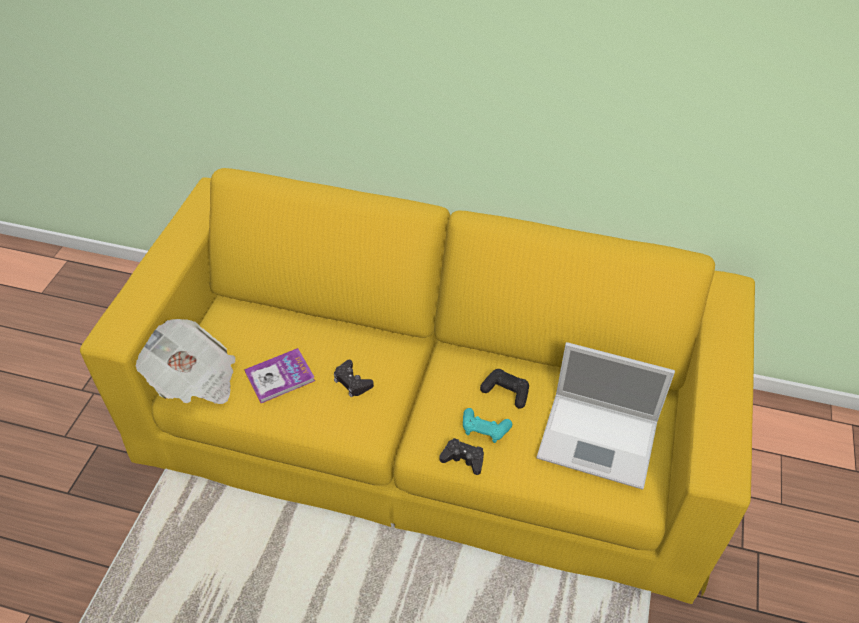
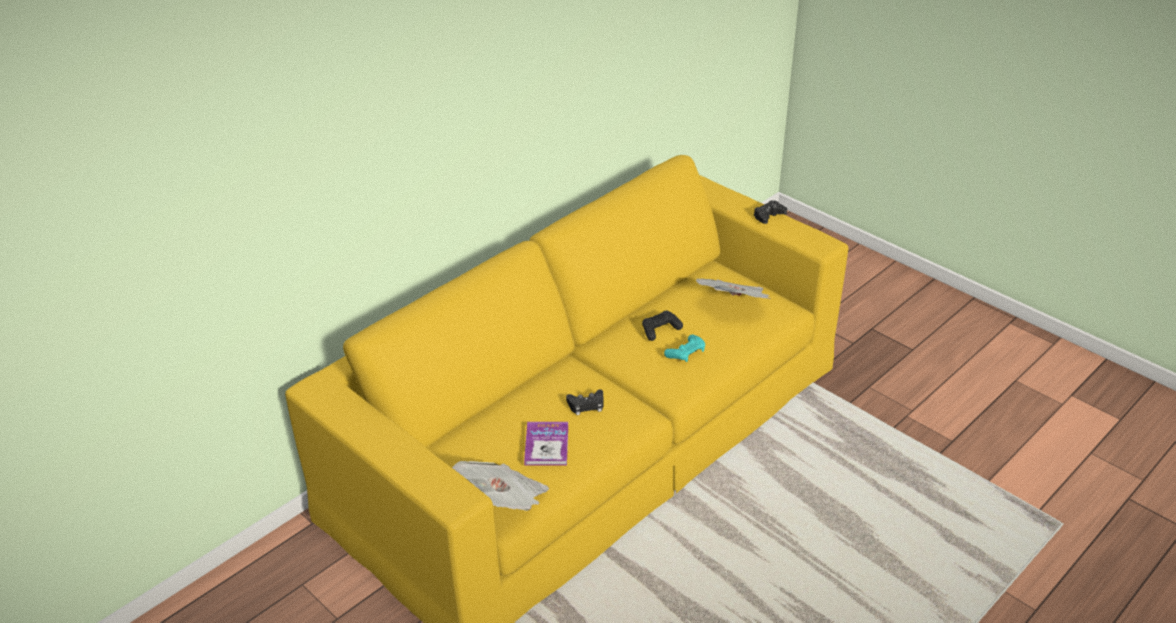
camera: 60 degrees left, 10 degrees down
(463, 459) = (703, 374): black game controller -> black game controller (768, 216)
(600, 440) = (734, 304): laptop -> newspaper

